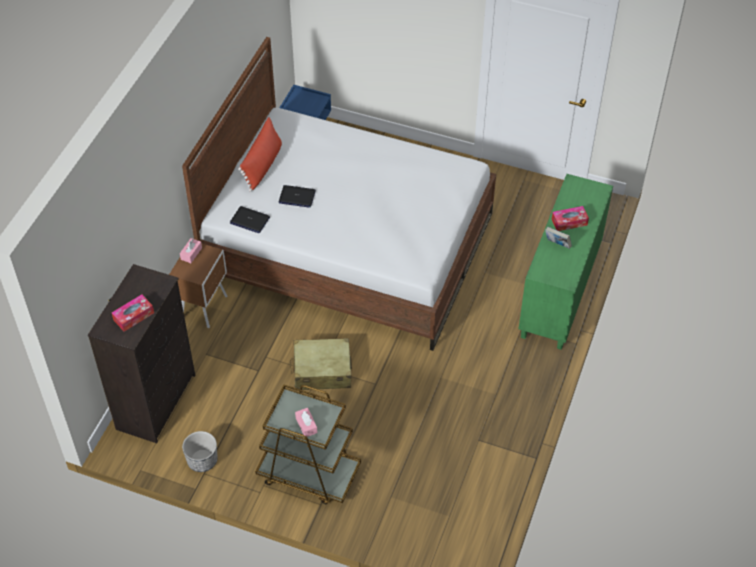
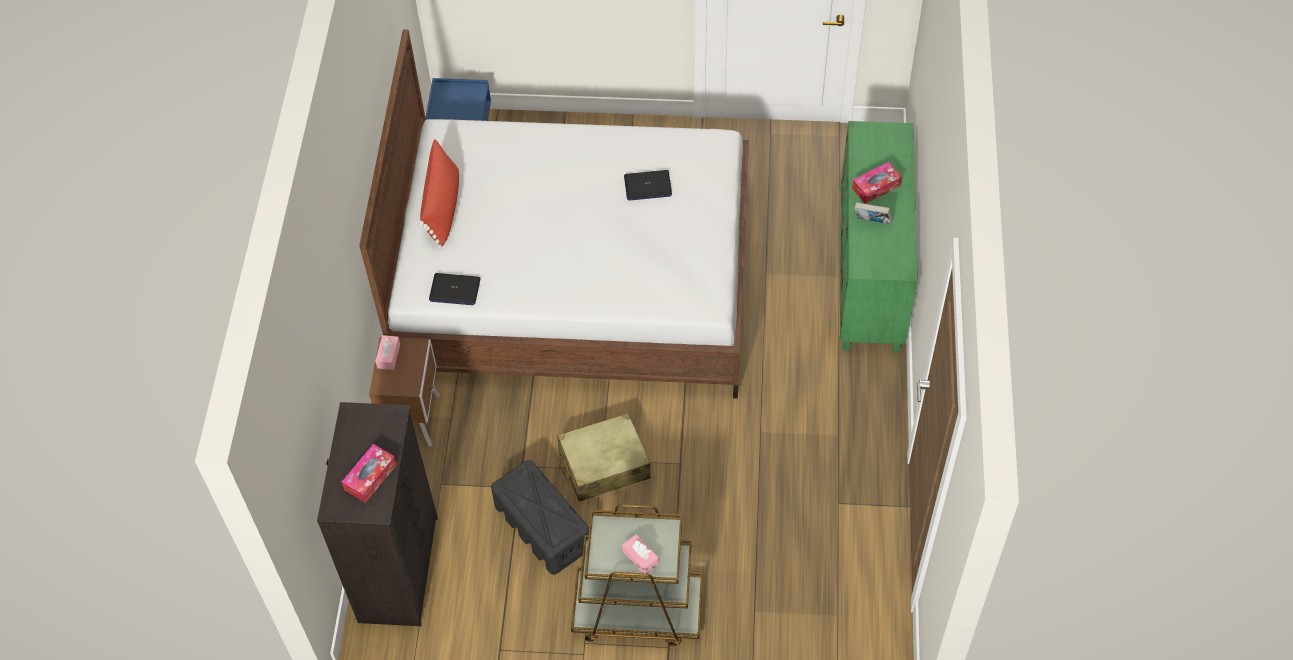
camera: 15 degrees left, 5 degrees up
(202, 460) = (491, 633): planter -> none
(264, 400) = (542, 526): none -> black storage box
(297, 197) = (506, 241): laptop -> laptop (647, 186)

